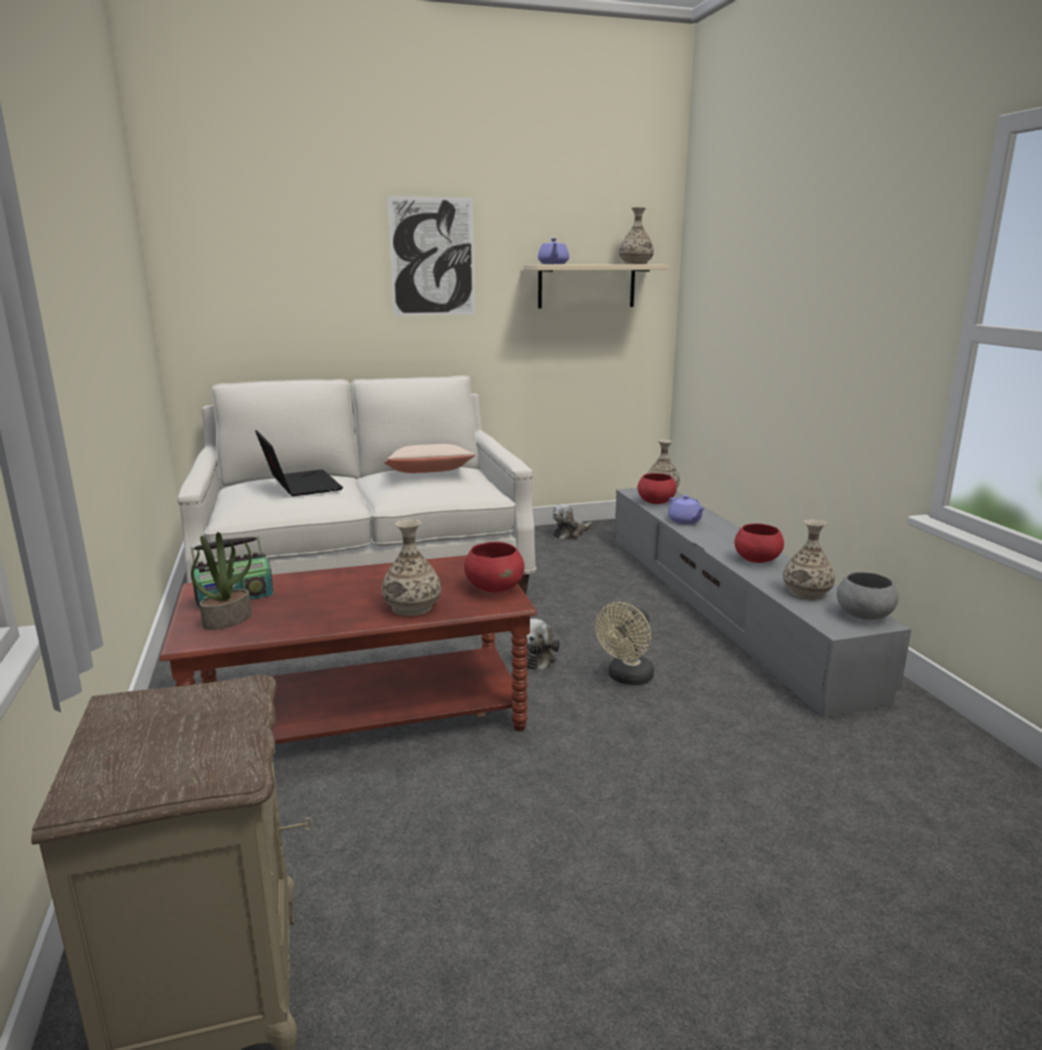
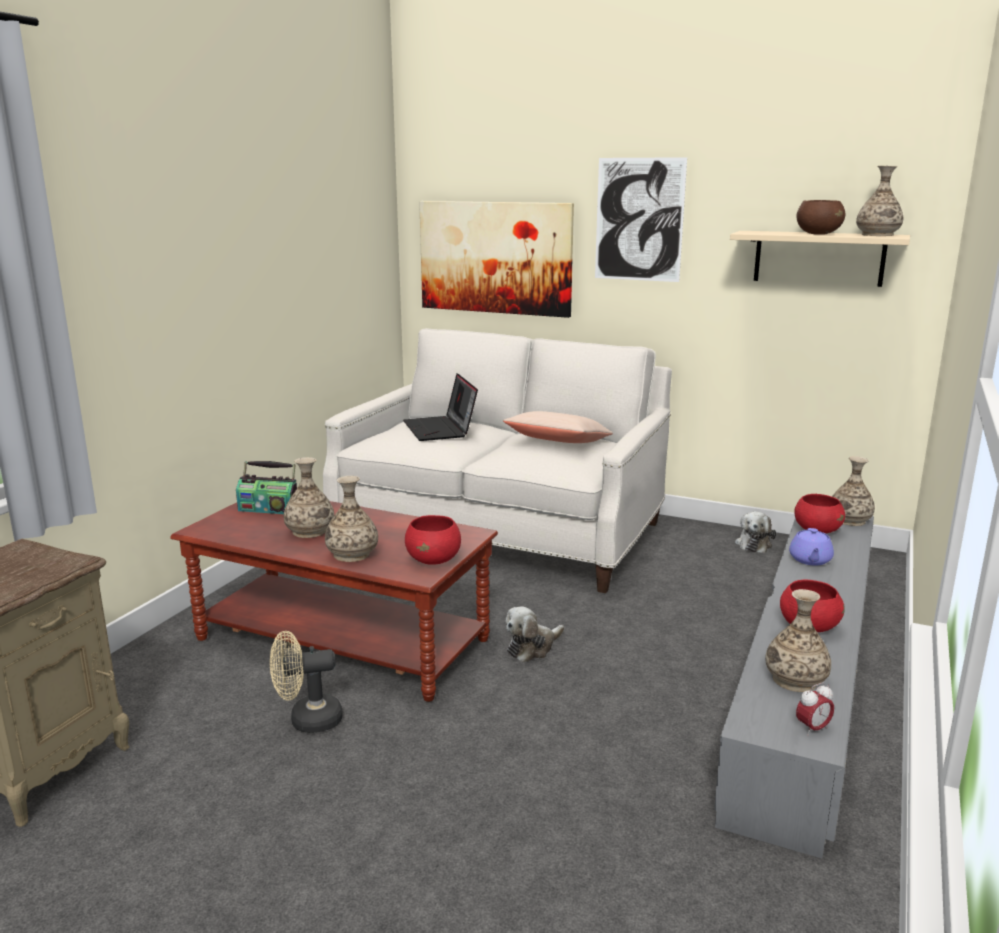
camera: 40 degrees right, 0 degrees up
(227, 620) = (238, 523): potted plant -> none
(280, 301) = (495, 257): none -> picture
(299, 485) = (441, 429): laptop -> laptop turned 150 degrees clockwise
(326, 602) = (310, 531): none -> vase
(553, 264) = (765, 232): purple teapot -> none
(570, 534) = (753, 544): plush toy -> plush toy turned 75 degrees counterclockwise
(596, 264) = (818, 234): none -> brown bowl
(627, 678) = (580, 700): beige fan -> beige fan (307, 720)
(863, 615) = (812, 729): grey bowl -> alarm clock

